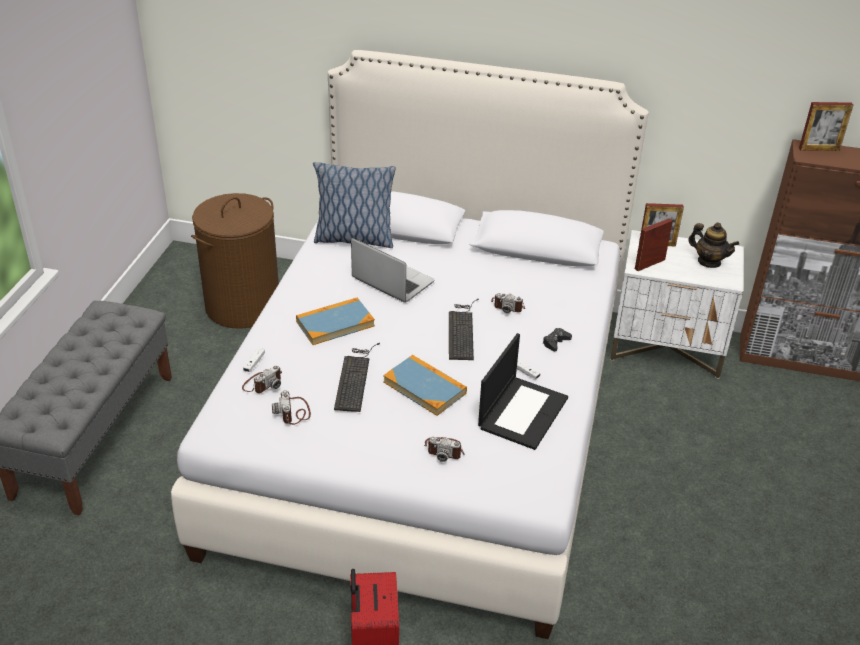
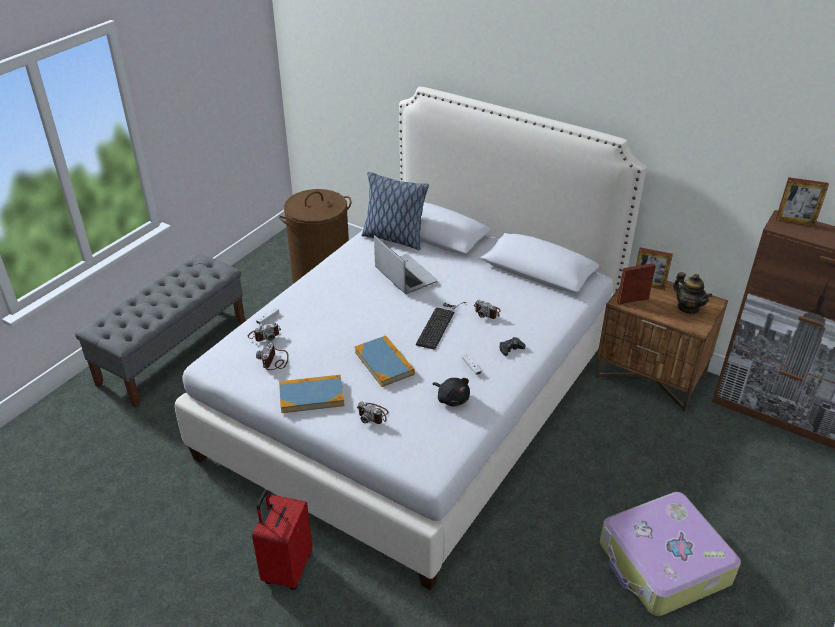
camera: 20 degrees right, 0 degrees up
(335, 324) = (343, 300): book -> book (311, 396)
(355, 377) = (334, 344): keyboard -> none
(522, 412) = (452, 399): laptop -> black plush toy
(667, 347) = (651, 377): white nightstand -> brown nightstand
(771, 544) = (663, 564): none -> suitcase

